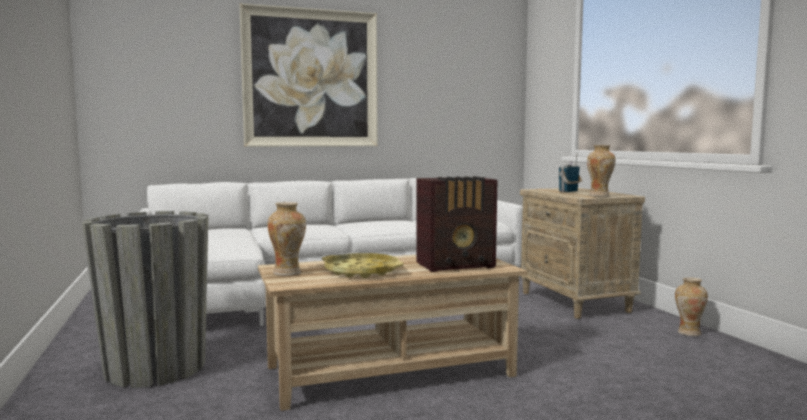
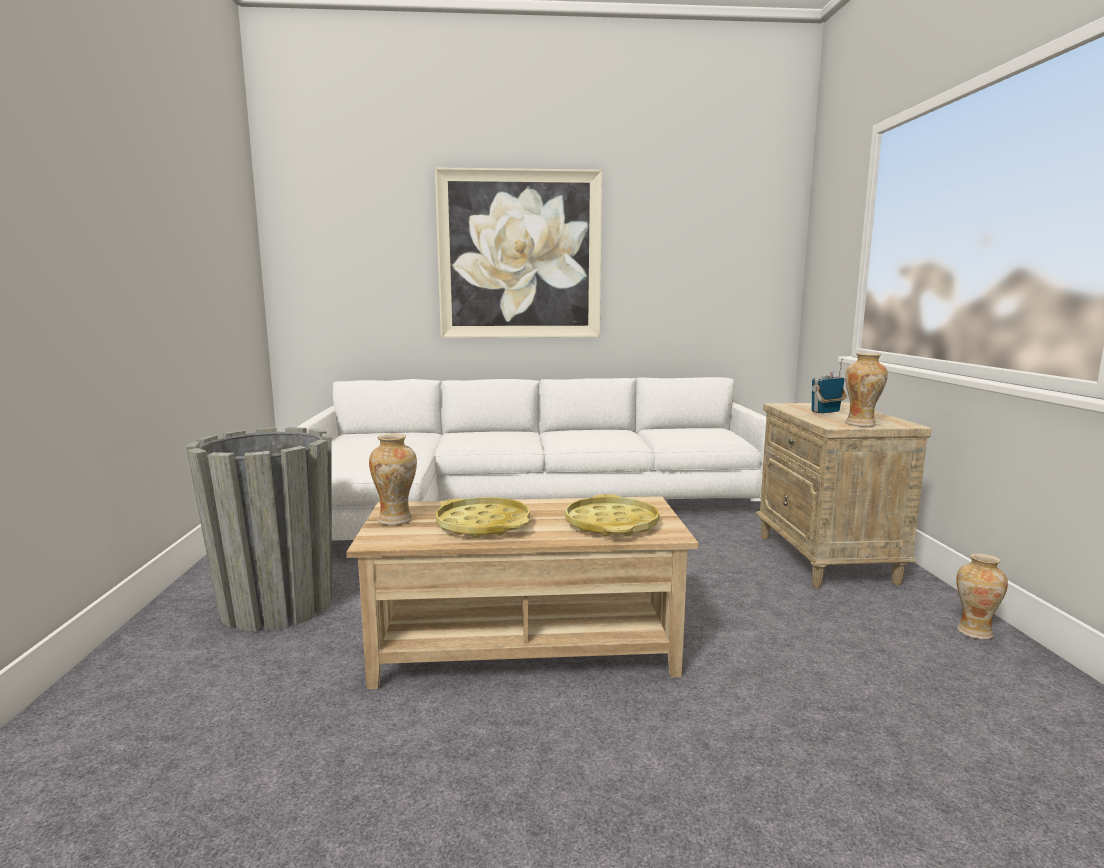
camera: 15 degrees right, 5 degrees up
(457, 265) = (611, 524): radio -> yellow tray

